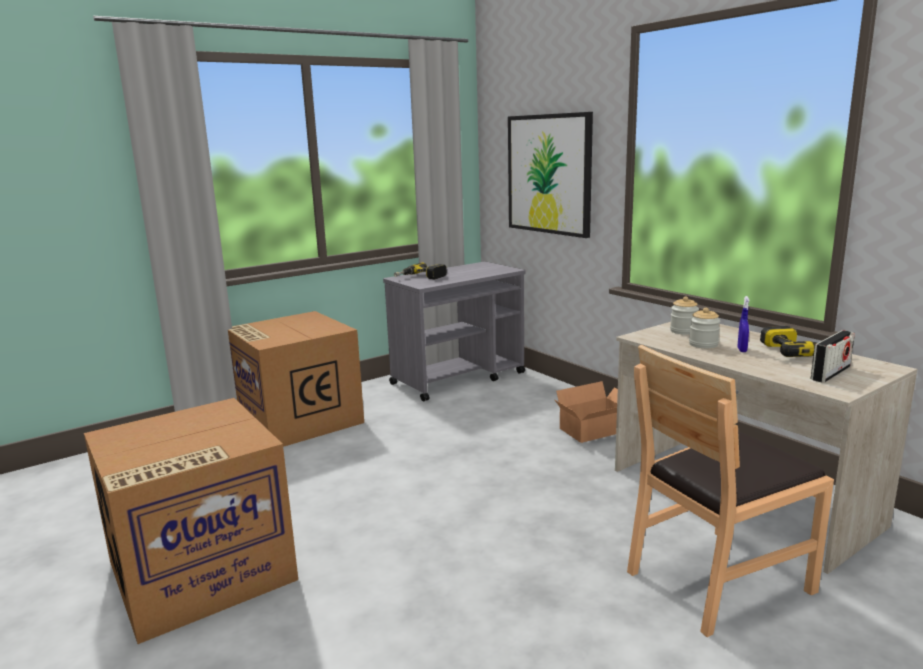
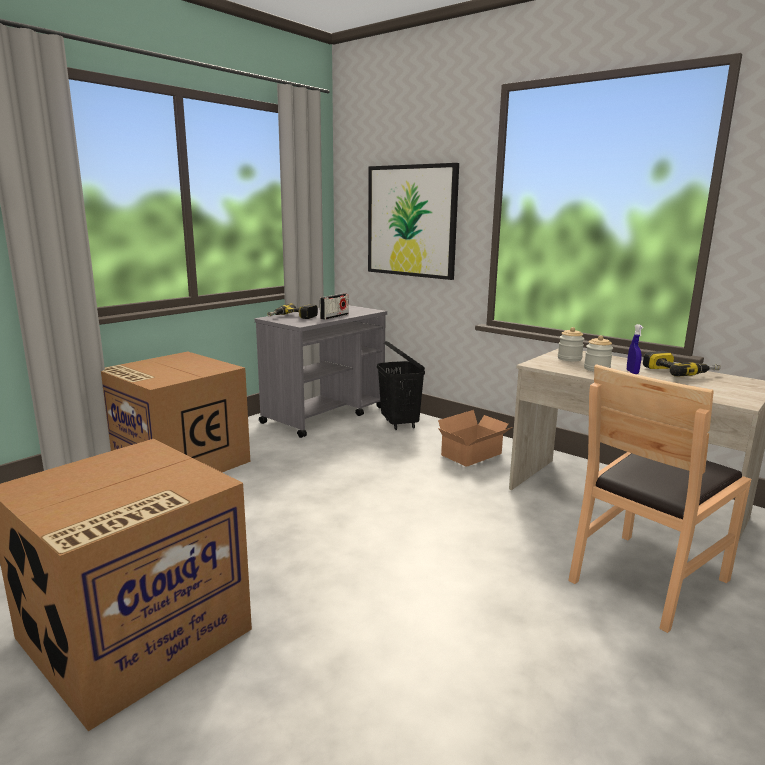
camera: 15 degrees left, 0 degrees up
(532, 392) = (399, 424): none -> black laundry basket
(830, 373) = (720, 388): radio -> radio (334, 316)

